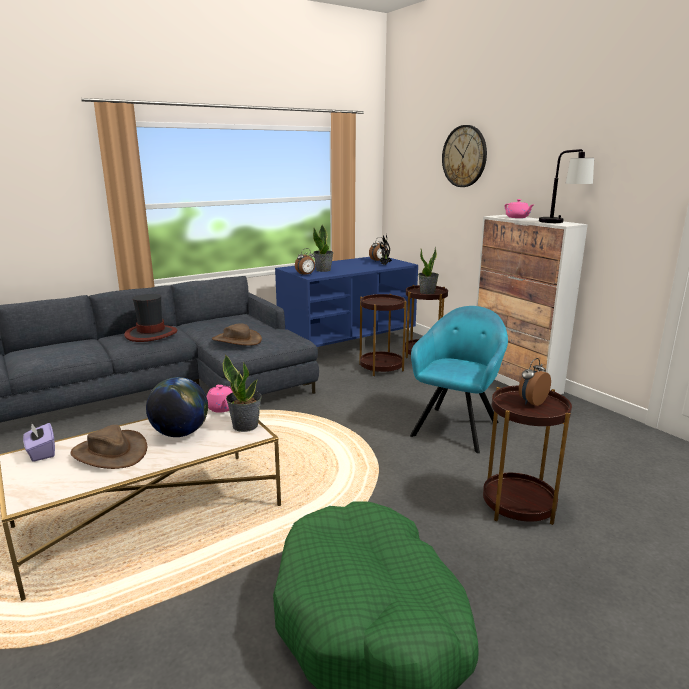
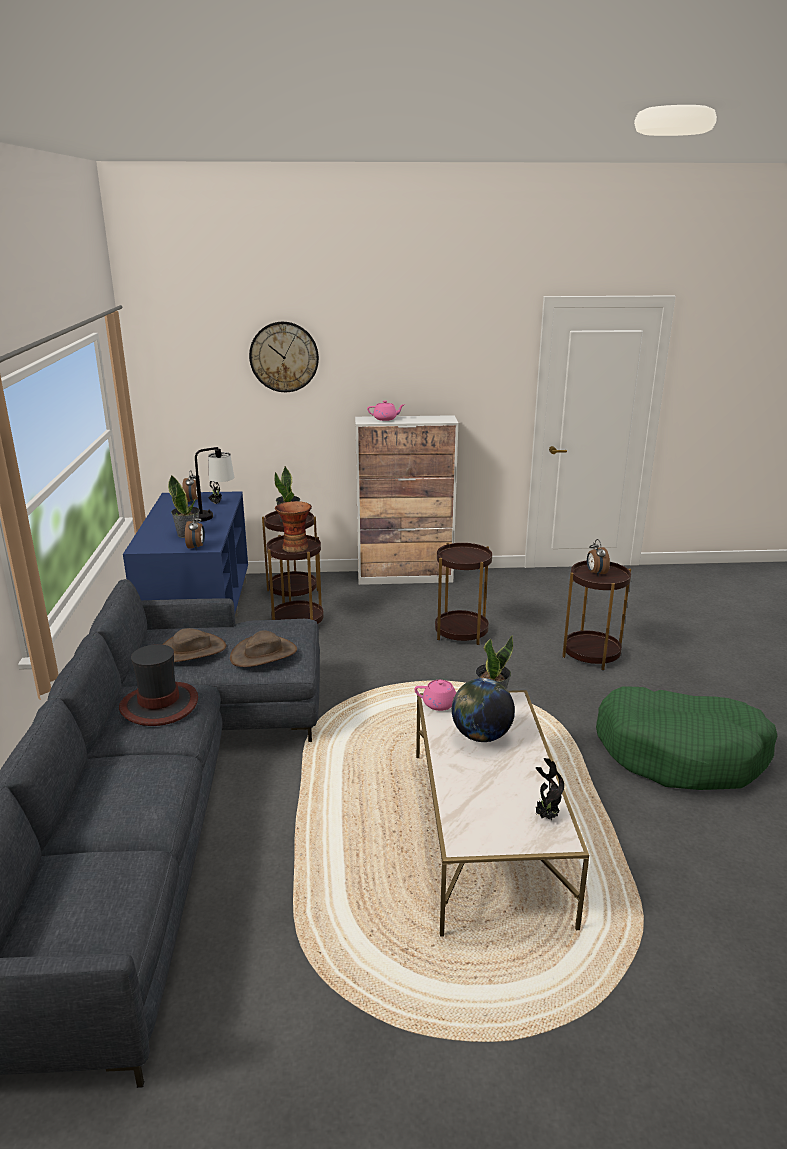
camera: 60 degrees left, 5 degrees up
(41, 452) = (462, 825): purple tissue box -> none
(60, 486) = (545, 817): none -> potted plant
(110, 452) = (493, 782): brown hat -> brown hat (192, 651)
(383, 302) = (295, 547): none -> vase
(456, 427) = (461, 633): turquoise armchair -> brown side table
(562, 222) = (437, 418): table lamp -> table lamp (213, 516)

